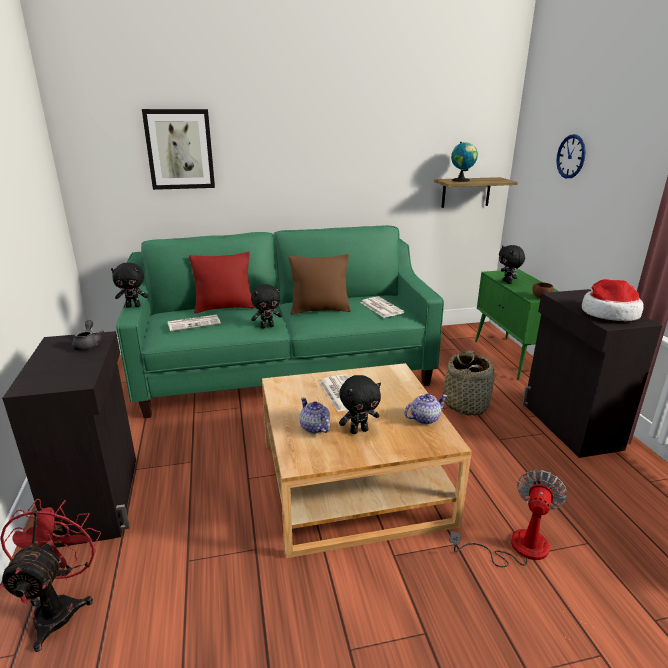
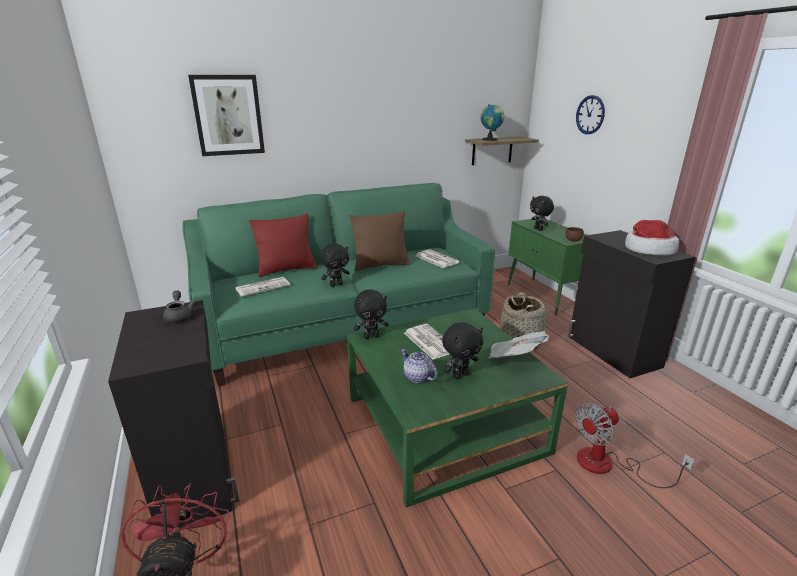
camera: 10 degrees left, 0 degrees up
(133, 306) = (199, 274): black plush toy -> black plush toy (371, 336)
(353, 481) = (444, 424): beige coffee table -> green coffee table
(425, 418) = (514, 357): teapot -> newspaper
(516, 547) = (608, 465): fan -> fan turned 135 degrees counterclockwise

